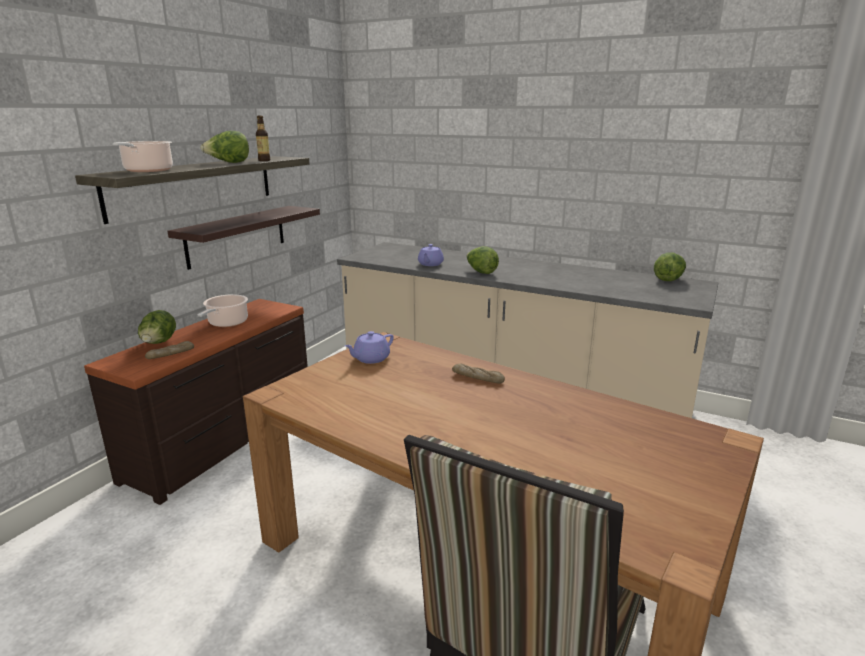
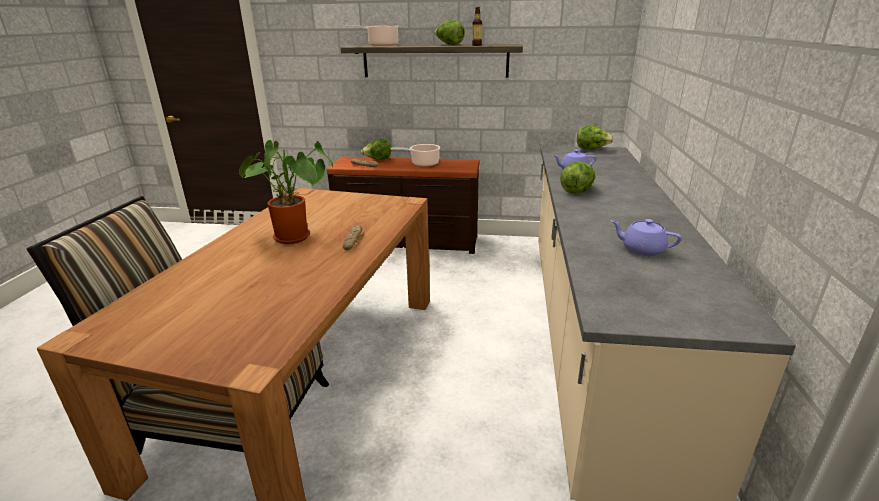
camera: 70 degrees right, 5 degrees up
(237, 236) = (468, 105): shelf -> none
(370, 359) = (370, 204): purple teapot -> purple teapot (641, 249)
(445, 407) = (296, 237): none -> potted plant
(668, 279) = (727, 295): lettuce -> lettuce (591, 149)

